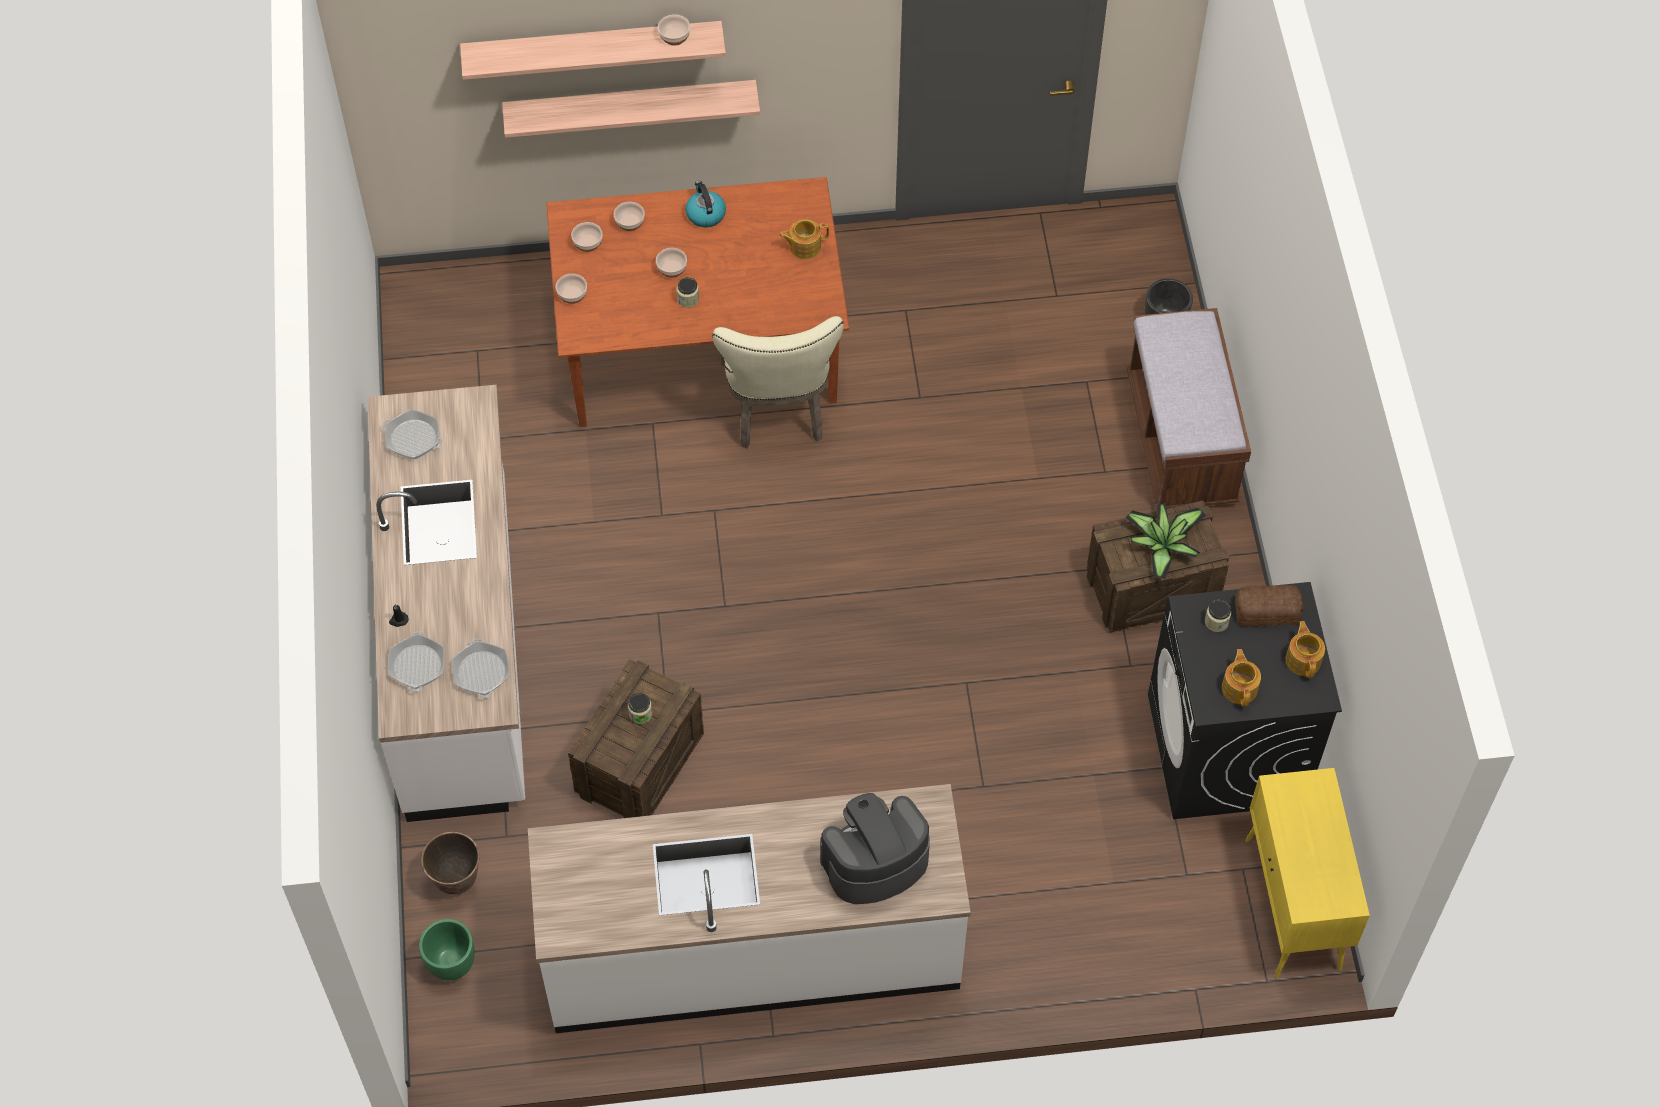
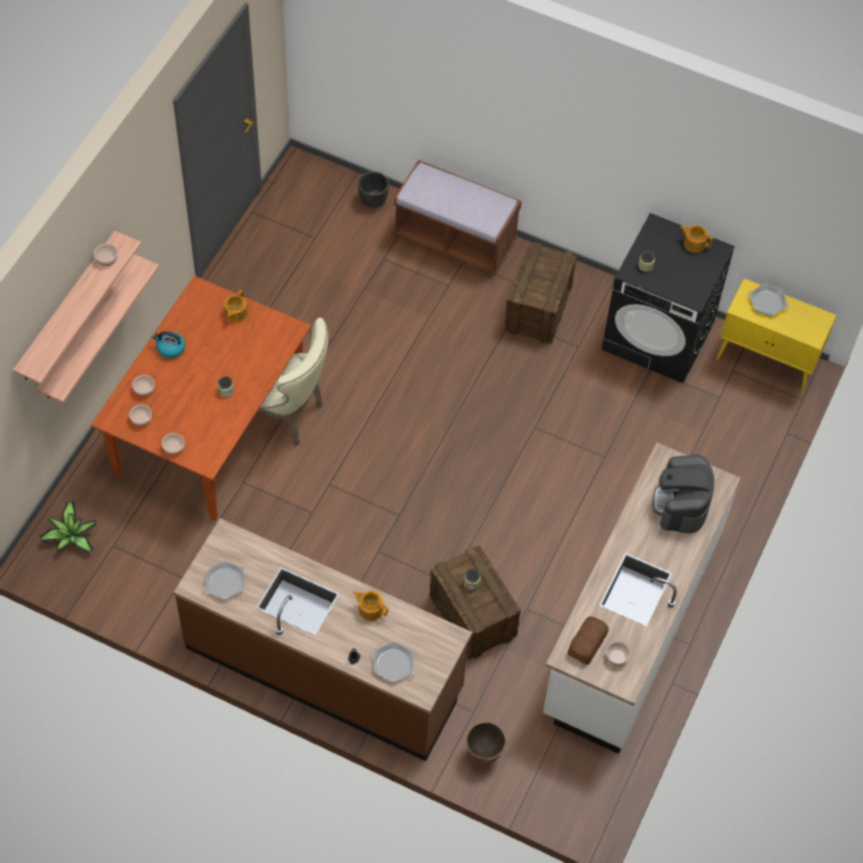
camera: 60 degrees left, 0 degrees up
(450, 963) = (537, 786): green planter -> none
(461, 647) = (324, 668): white counter -> brown counter
(481, 672) = (422, 632): frying pan -> frying pan (767, 302)
(672, 269) = (197, 387): bowl -> bowl (617, 657)
(1162, 545) = (543, 276): potted plant -> potted plant (70, 536)
(1240, 687) = (692, 279): teapot -> teapot (370, 609)
(1266, 610) = (653, 241): bread -> bread (586, 643)

